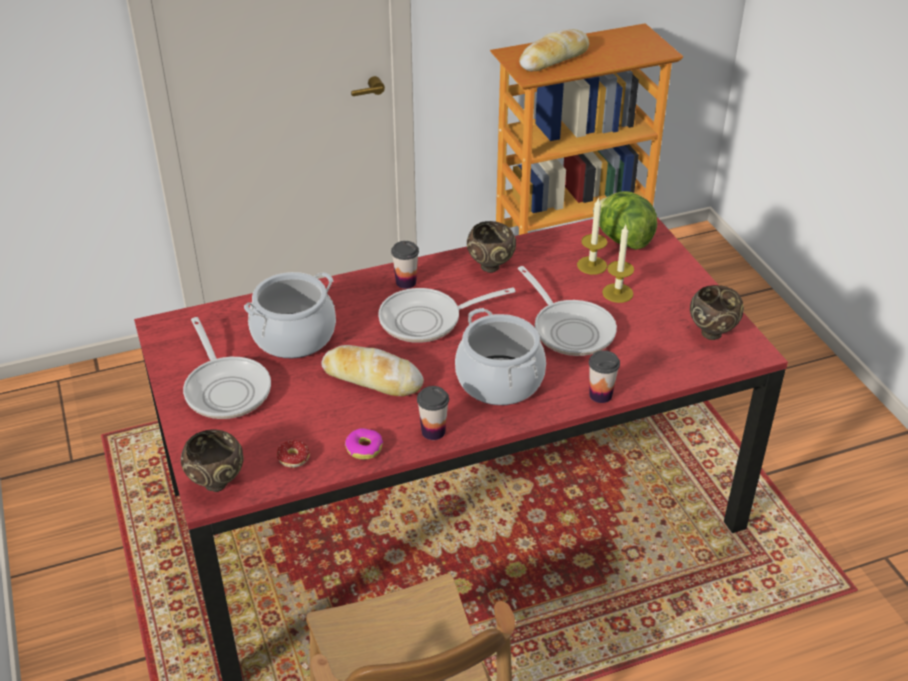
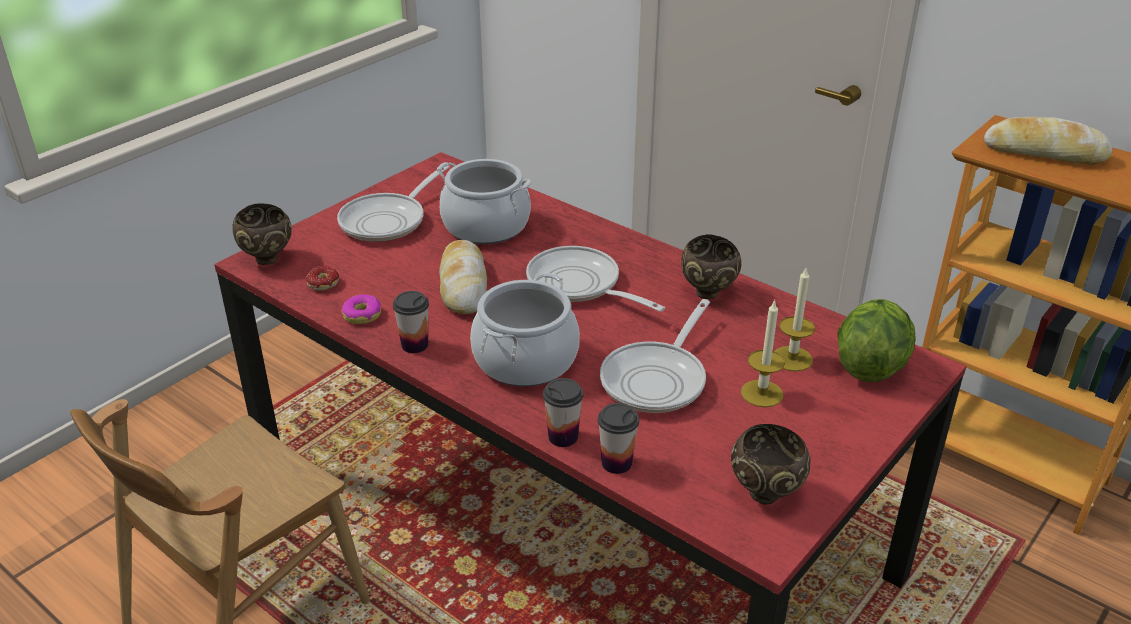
camera: 60 degrees right, 5 degrees down
(406, 282) = (626, 254): cup -> cup (616, 463)

